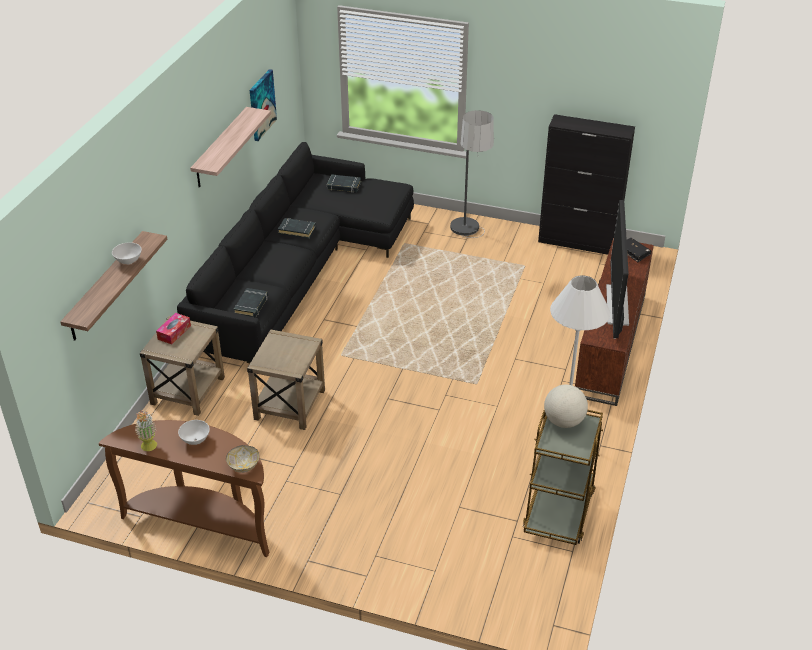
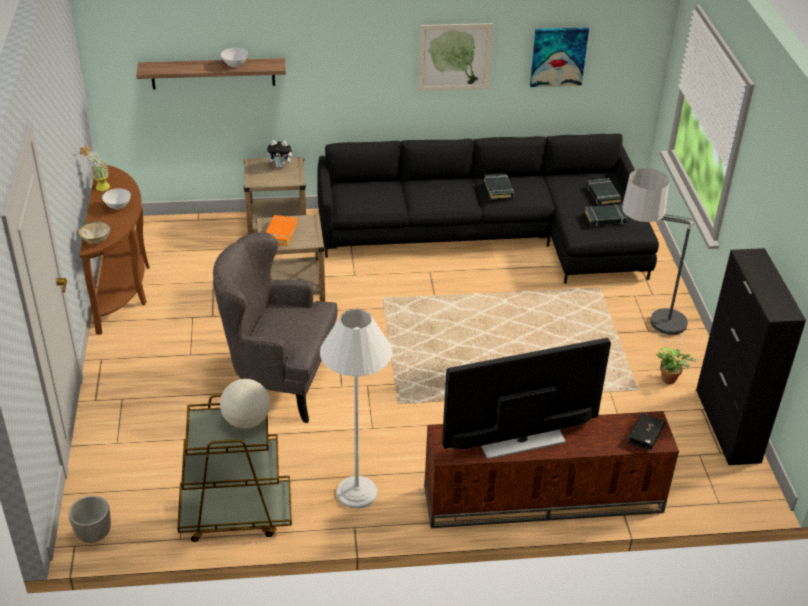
camera: 65 degrees right, 0 degrees up
(174, 332) = (281, 166): tissue box -> plush toy
(220, 148) = (455, 57): shelf -> picture
(251, 305) = (361, 199): black book -> black book (605, 218)
(283, 358) = (280, 233): none -> orange book
(408, 444) = (279, 379): none -> grey armchair
(522, 248) = (671, 379): none -> potted plant
(544, 609) = (93, 534): none -> planter

